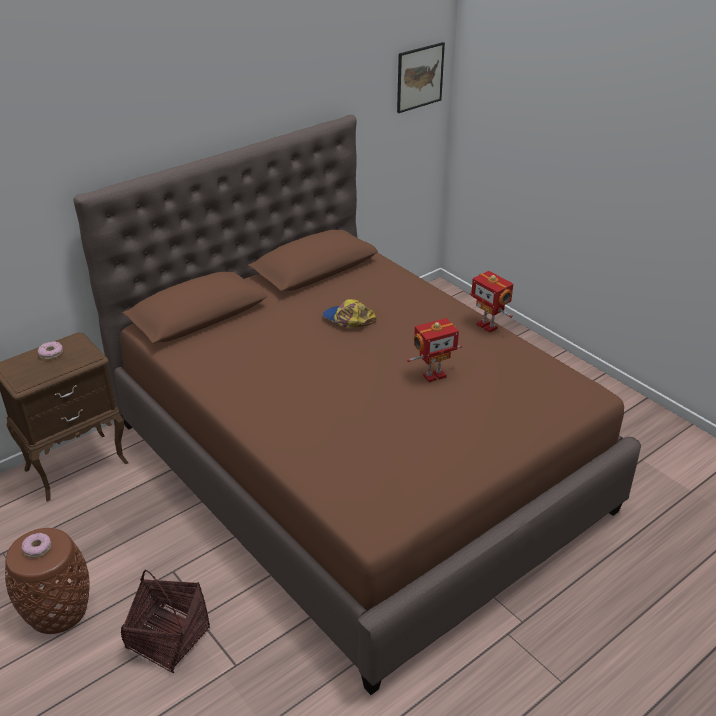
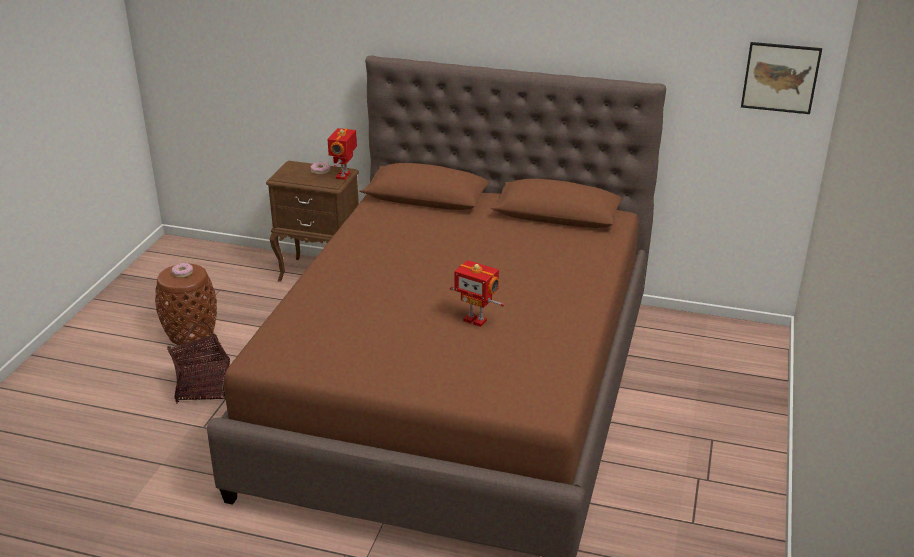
camera: 55 degrees right, 5 degrees down
(348, 320) = (503, 254): cap -> none
(487, 326) = (587, 321): toy robot -> toy robot (344, 176)

